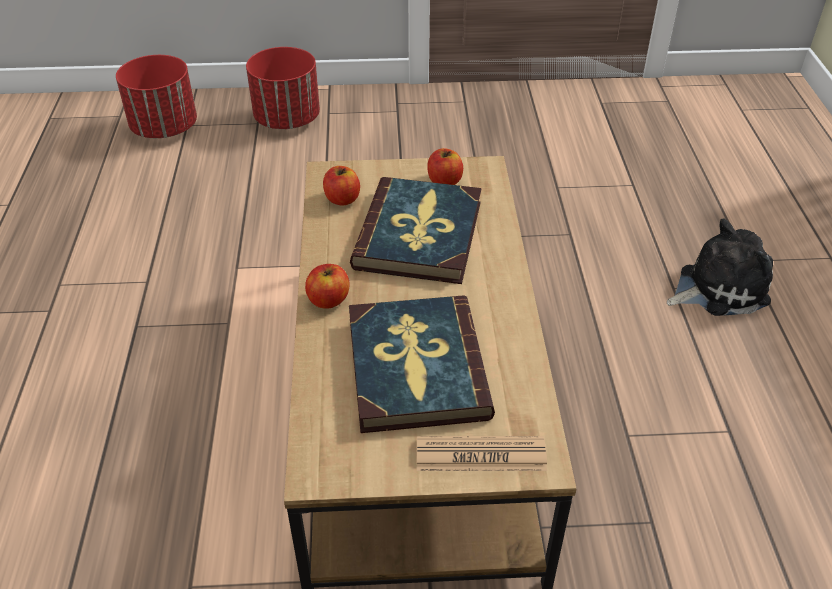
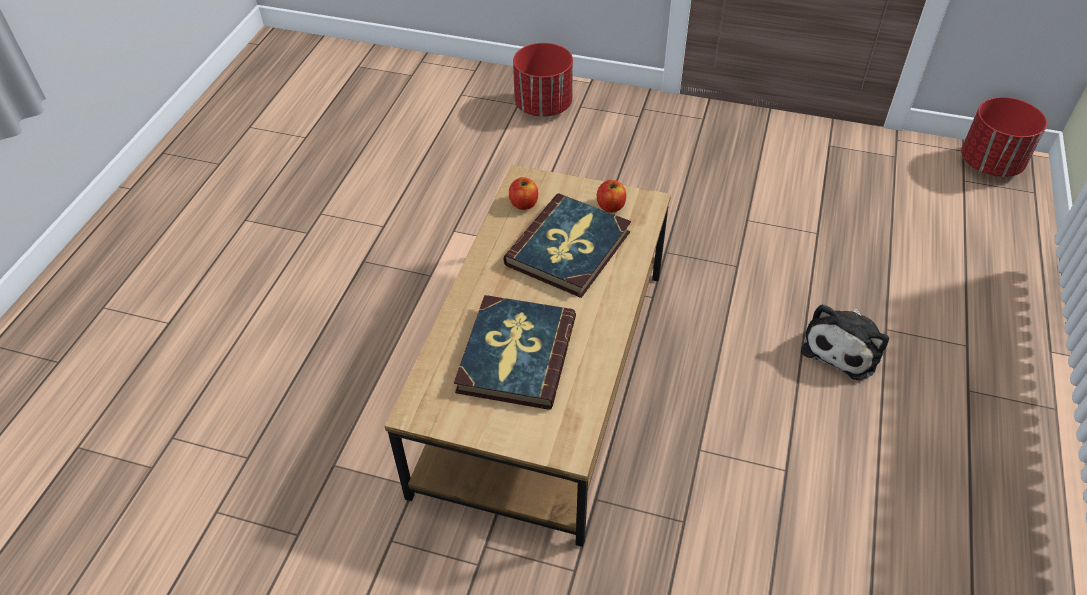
camera: 20 degrees right, 5 degrees up
(165, 128) = (443, 94): red planter -> red planter (990, 164)
(328, 300) = (477, 285): apple -> none
(480, 455) = (530, 433): newspaper -> none
(717, 288) = (843, 347): plush toy -> plush toy turned 120 degrees clockwise

